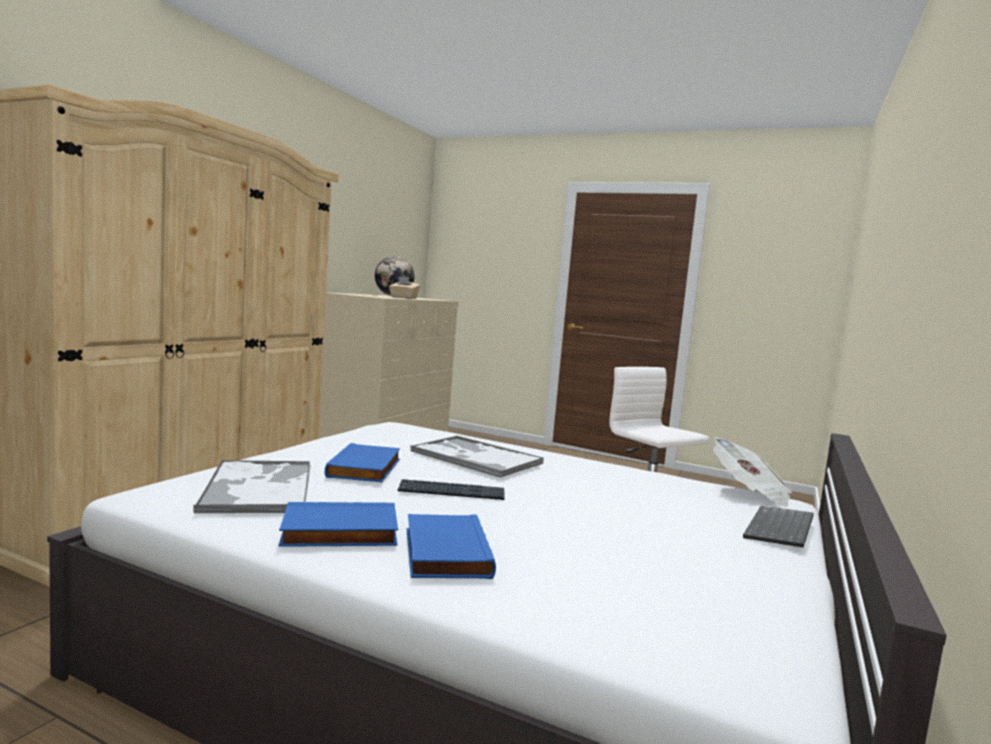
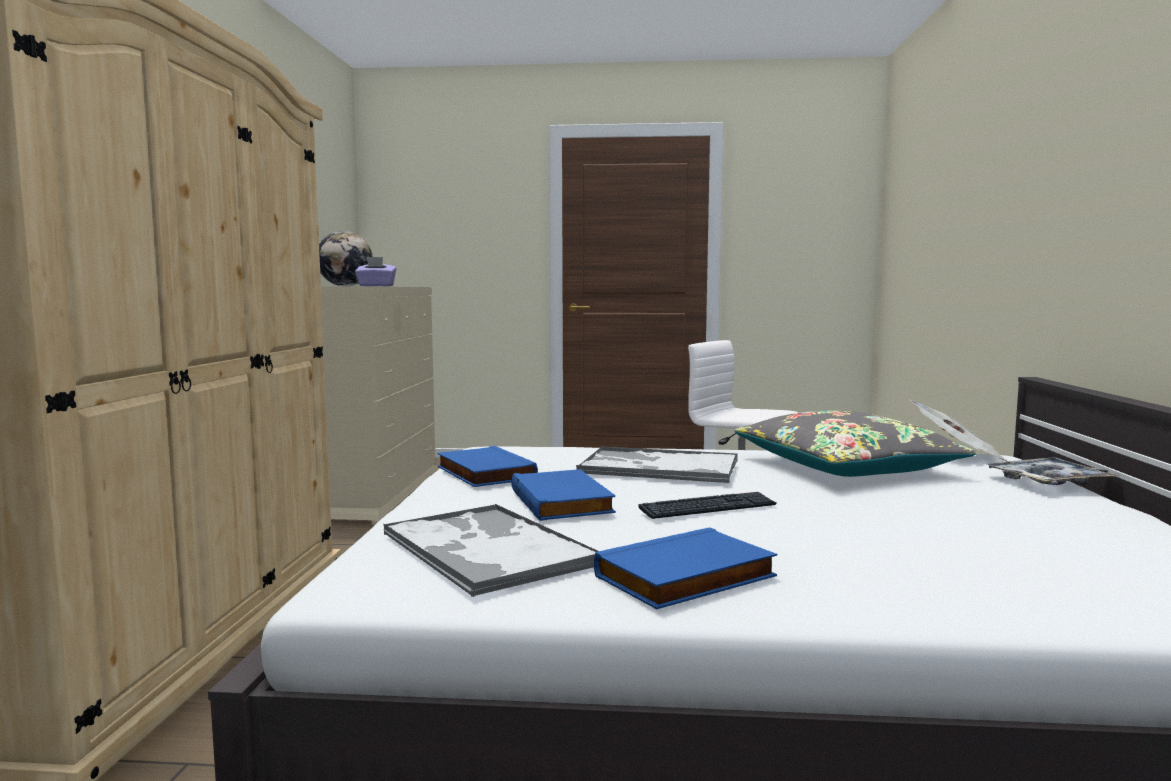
camera: 20 degrees left, 0 degrees up
(403, 298) = (376, 286): beige tissue box -> purple tissue box
(443, 552) = (832, 571): blue book -> blue book (483, 473)
(627, 484) = (846, 467): none -> grey pillow
(781, 530) = (1049, 482): keyboard -> tray

